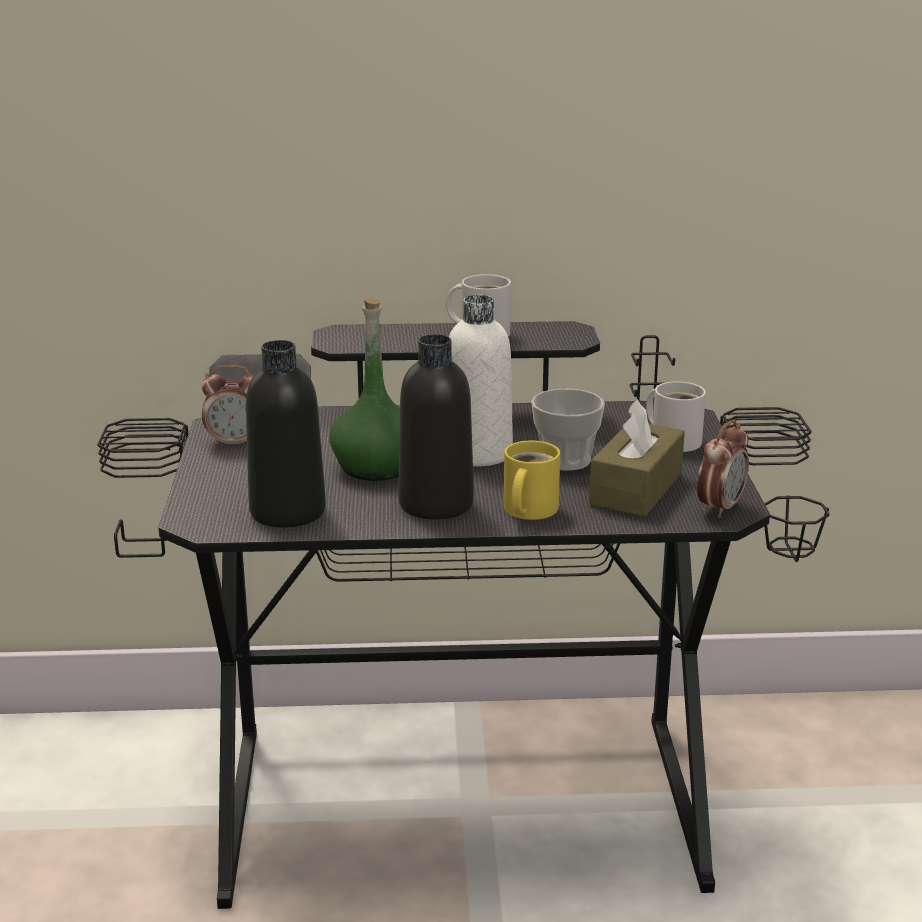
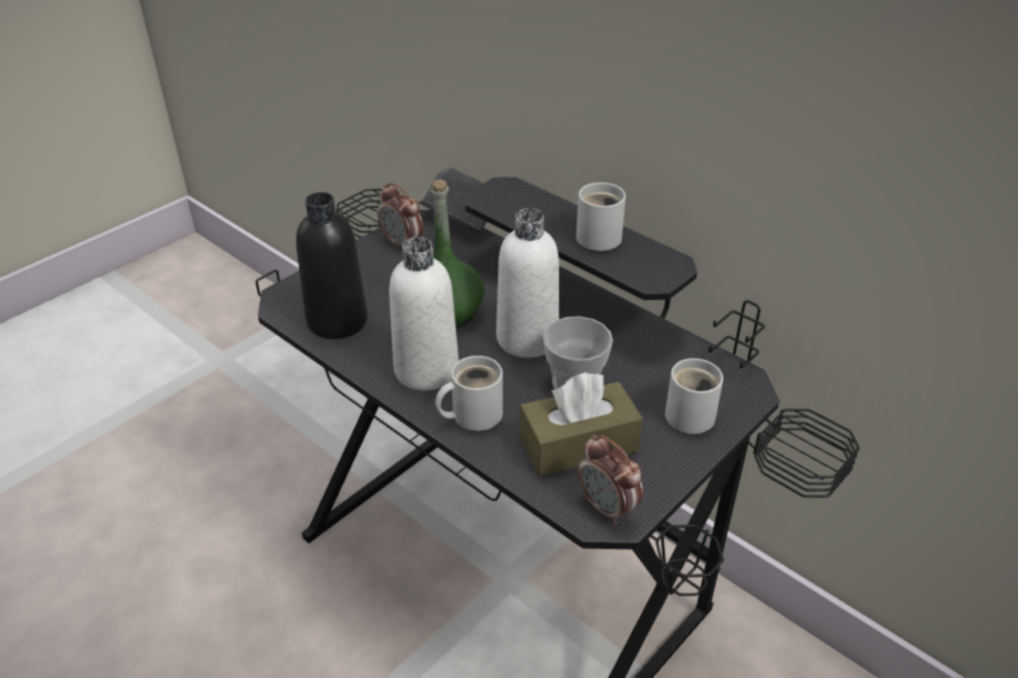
camera: 45 degrees right, 15 degrees up
(436, 504) = (426, 370): black bottle -> white bottle
(527, 510) = (472, 414): yellow mug -> white mug
(720, 508) = (607, 508): alarm clock -> alarm clock turned 60 degrees clockwise

